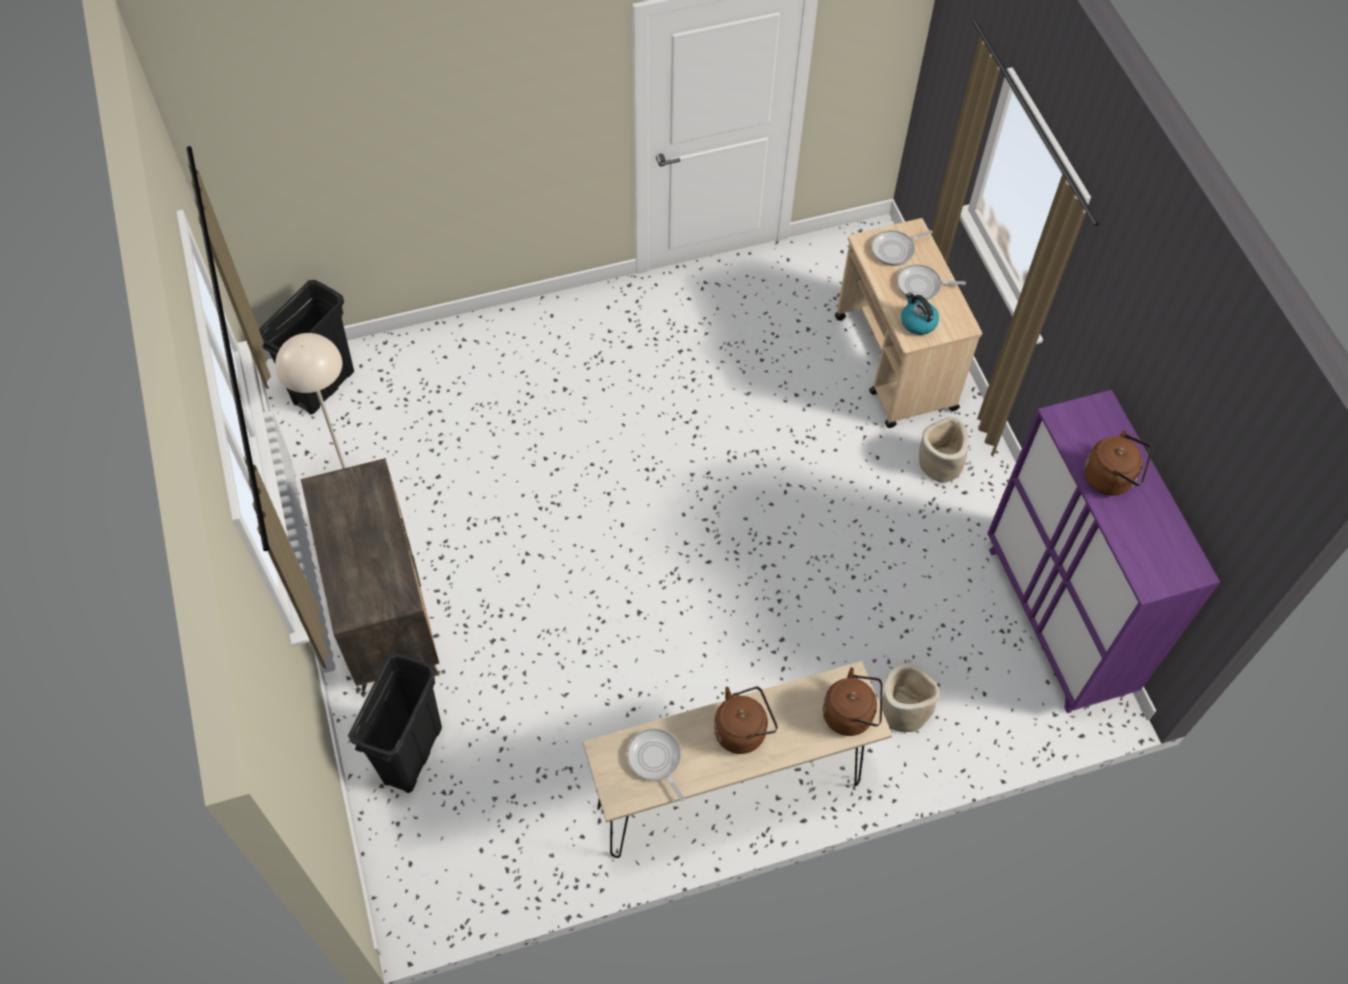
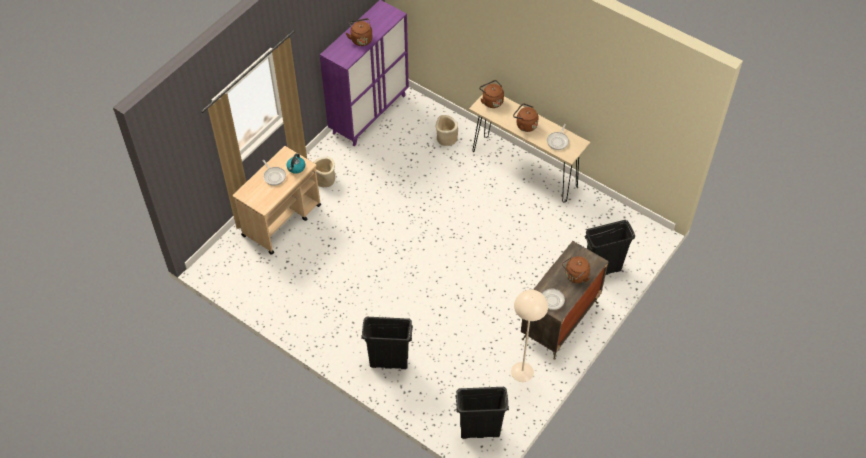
camera: 125 degrees left, 5 degrees down
(354, 560) = (575, 276): none -> brown kettle
(526, 350) = (388, 362): none -> black trash can
(895, 250) = (260, 195): frying pan -> frying pan (550, 299)

